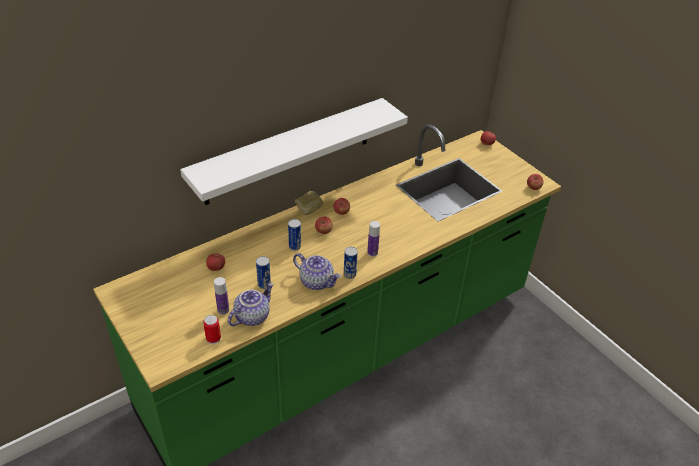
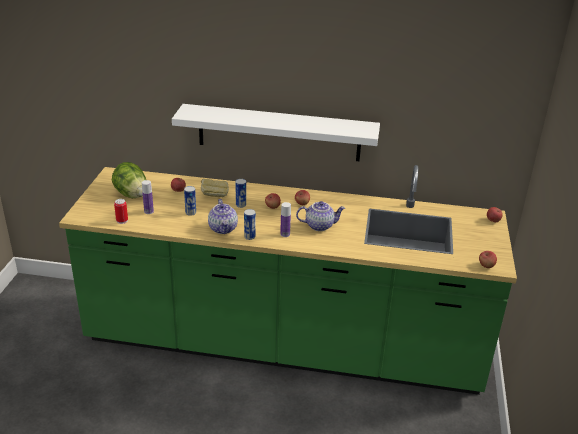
camera: 45 degrees right, 10 degrees down
(176, 303) = (131, 194): none -> lettuce
(251, 316) = (158, 223): teapot -> teapot (319, 225)
(308, 211) = (281, 192): bread -> bread (214, 196)

